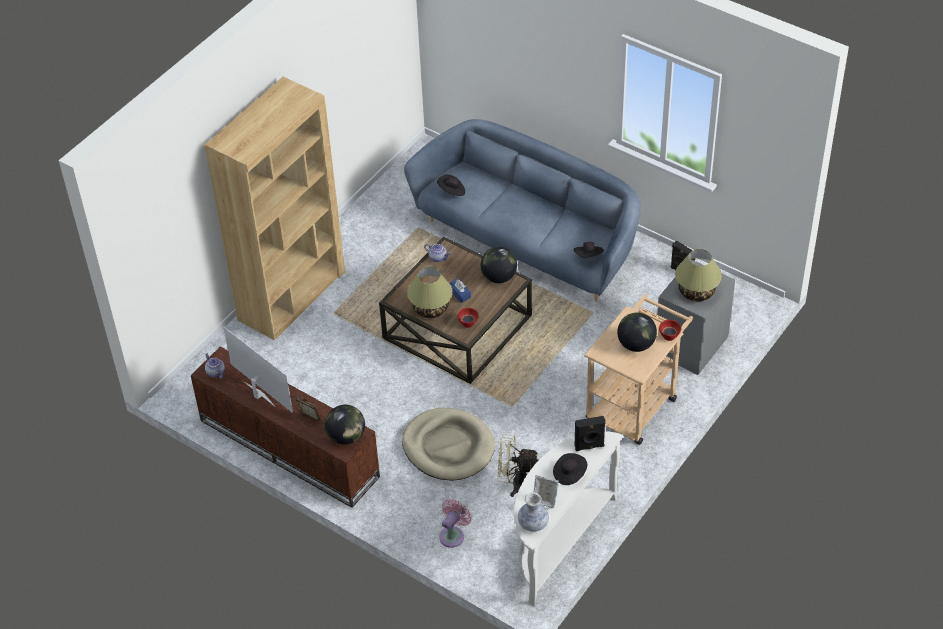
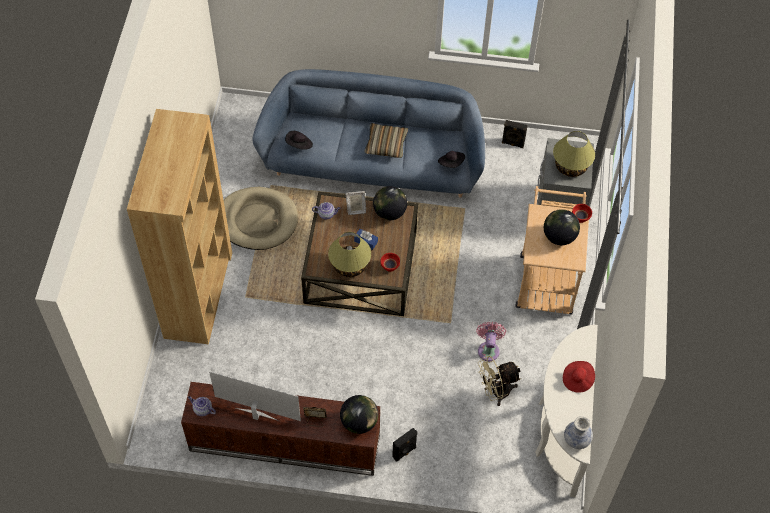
camera: 30 degrees left, 10 degrees up
(448, 447) = (420, 382): beige dog bed -> beige dog bed (257, 220)
(453, 535) = (472, 462): pink fan -> pink fan (488, 349)
(535, 218) = (386, 144): none -> pillow
(544, 499) = (572, 412): picture frame -> picture frame (355, 209)
(569, 474) = (577, 380): black hat -> red hat
(589, 446) = (578, 347): black speaker -> black speaker (404, 452)

